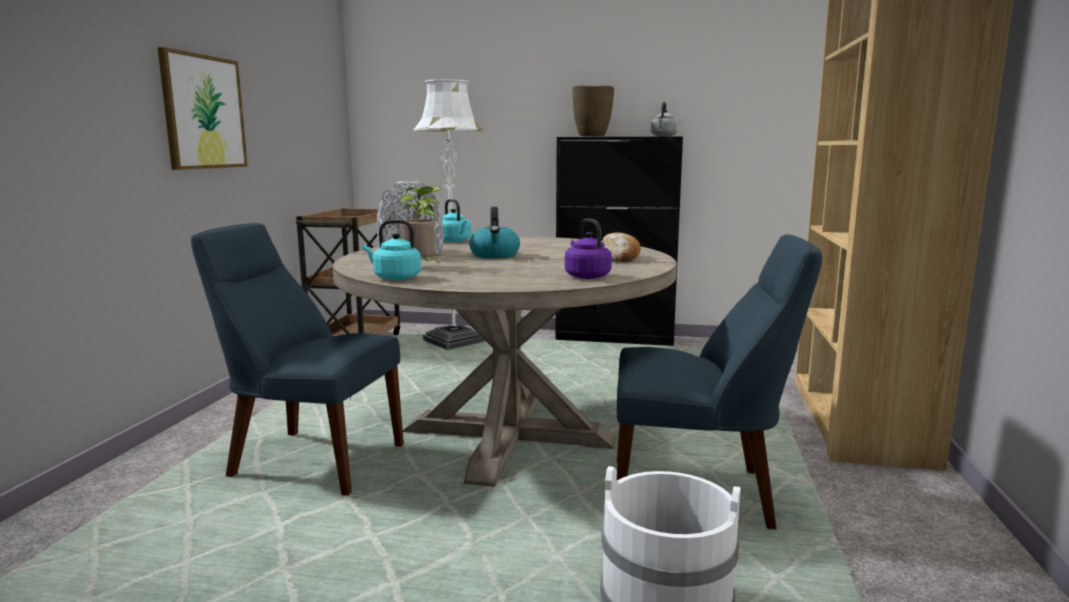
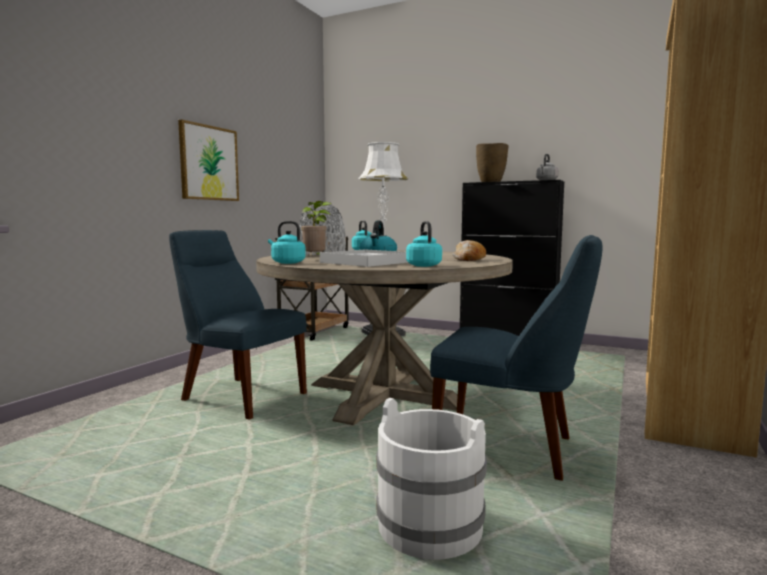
camera: 15 degrees right, 5 degrees down
(502, 271) = (366, 262): none -> white tray
(586, 276) = (423, 265): purple kettle -> turquoise kettle

